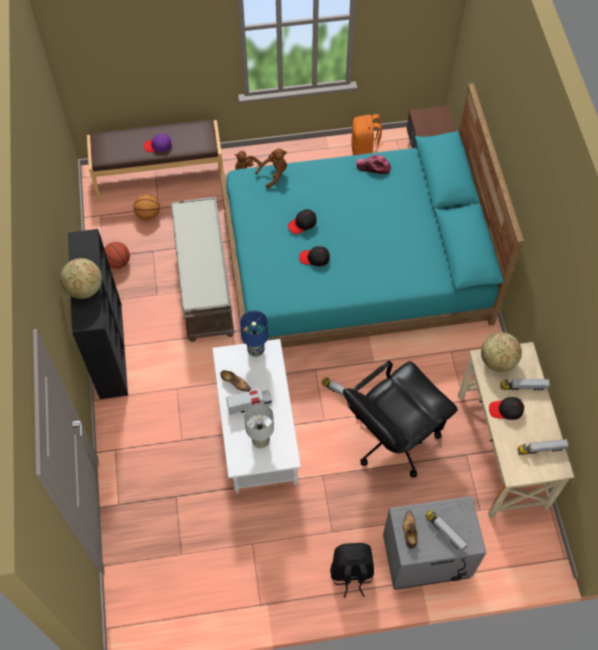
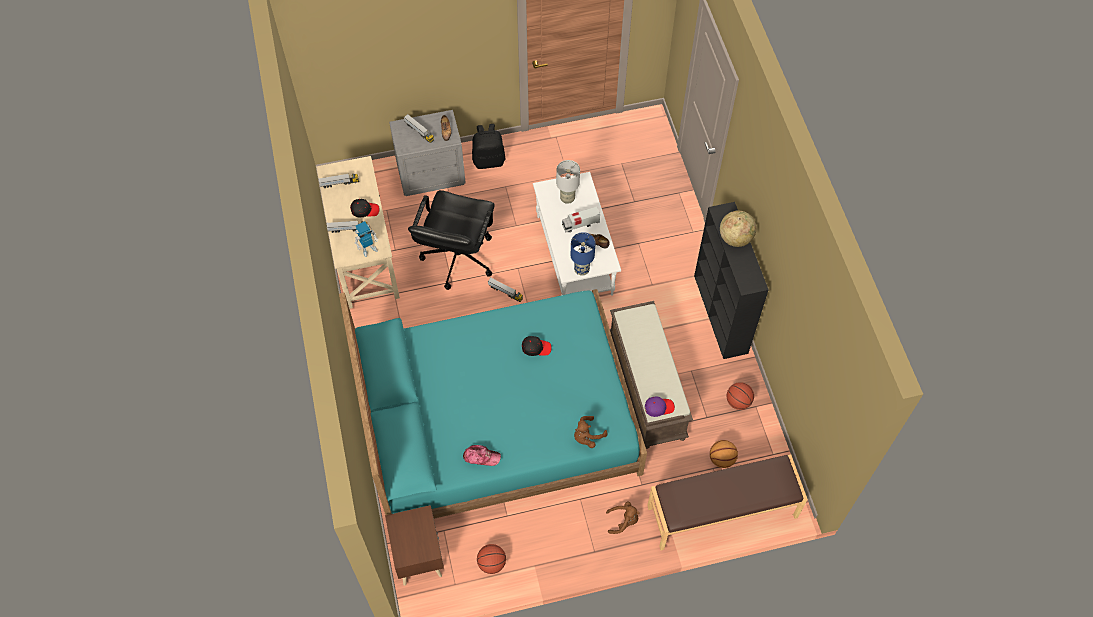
camera: 175 degrees right, 0 degrees up
(158, 146) = (722, 485): purple cap -> purple cap (658, 407)
(302, 224) = (551, 381): black cap -> none
(365, 151) = (491, 563): orange backpack -> basketball
(393, 438) = (457, 258): black office chair -> black office chair turned 150 degrees clockwise
(497, 361) = (368, 248): globe -> toy robot

